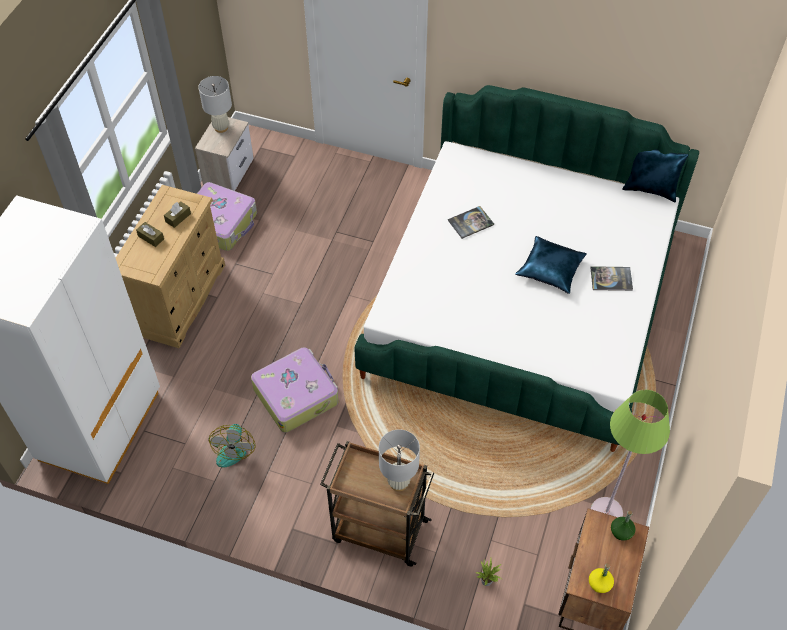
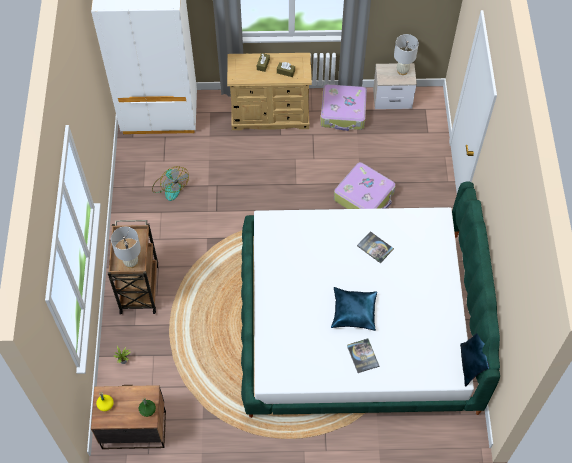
camera: 70 degrees right, 5 degrees up
(233, 447) = (170, 187): fan -> fan turned 105 degrees counterclockwise
(296, 395) = (222, 207): suitcase -> suitcase (364, 196)
(606, 513) = (198, 423): green floor lamp -> none

